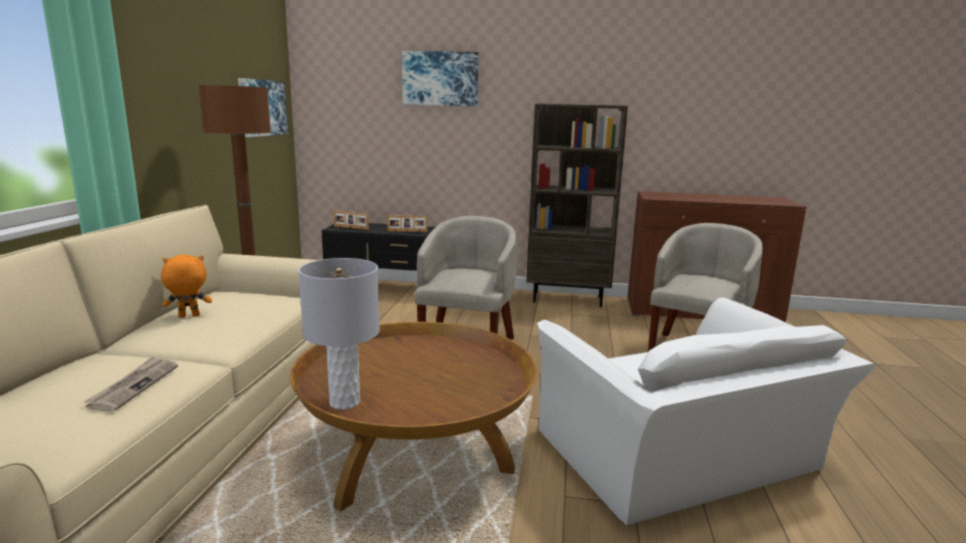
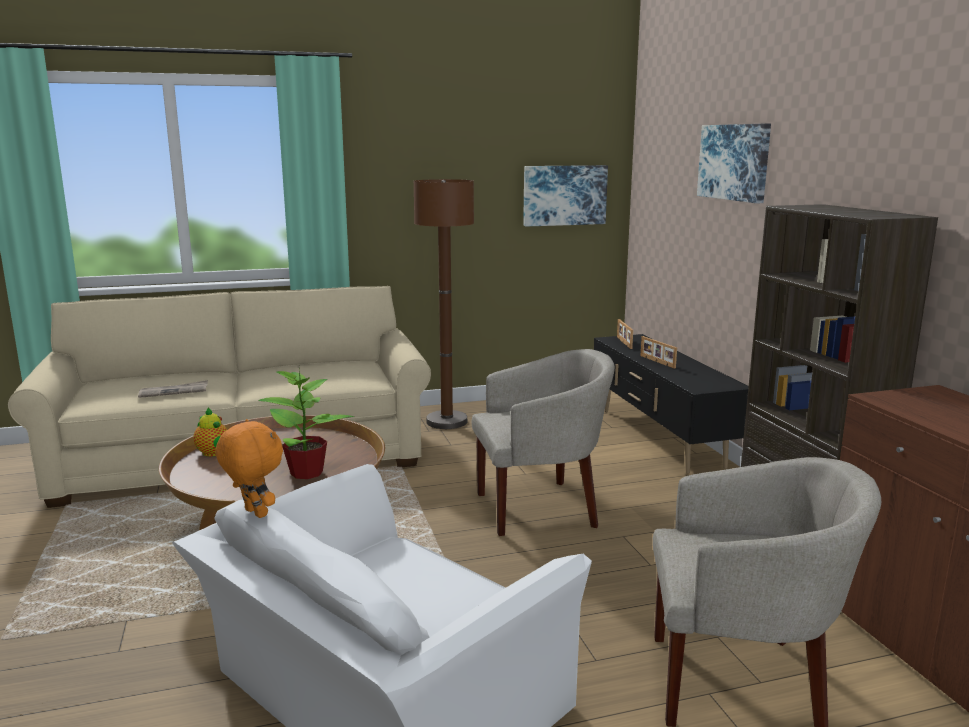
camera: 65 degrees right, 0 degrees up
(188, 316) = (297, 369): orange plush toy -> orange plush toy (254, 513)
(344, 402) = (214, 453): grey table lamp -> teapot
(457, 366) = (307, 473): none -> potted plant

